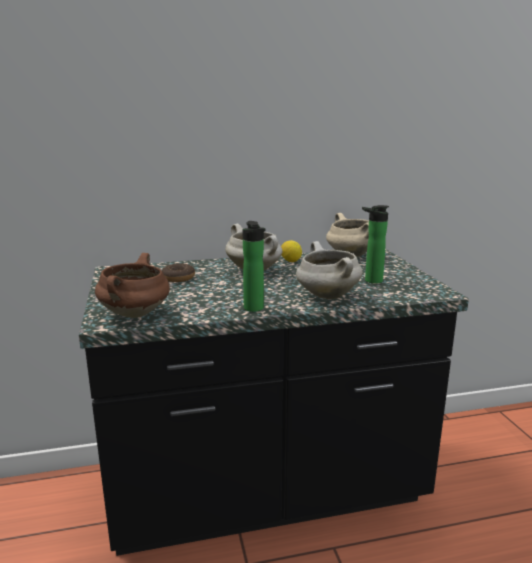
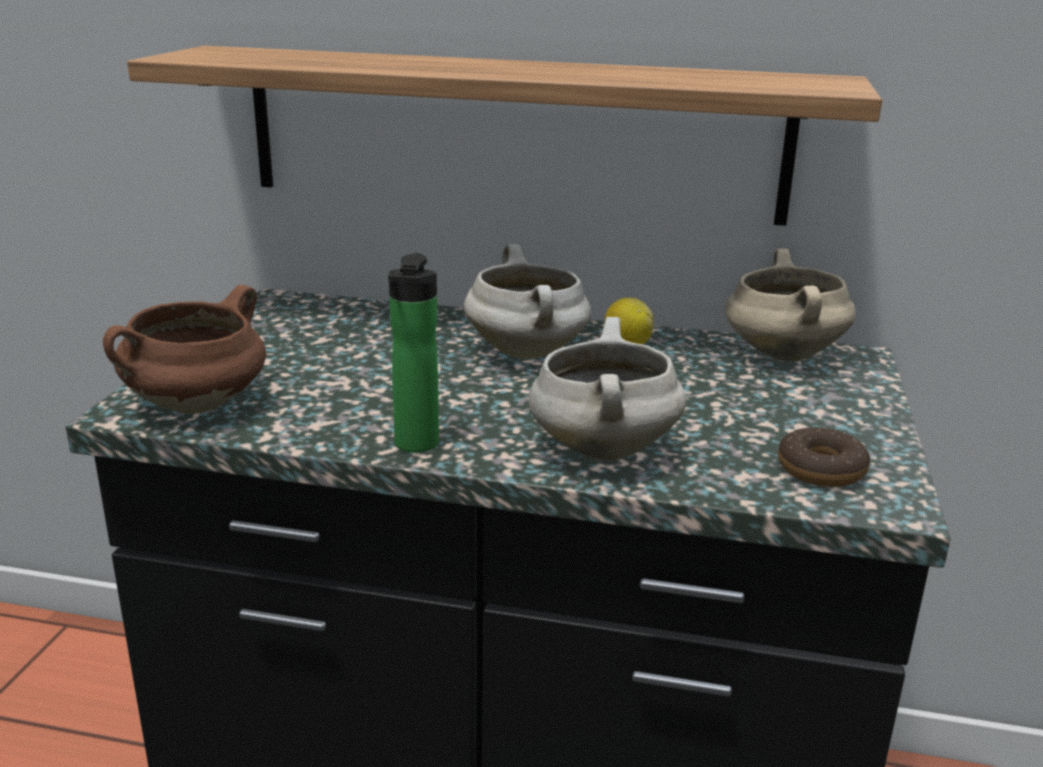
camera: 25 degrees right, 5 degrees up
(178, 278) = (364, 341): donut -> donut (821, 470)
(220, 175) = (512, 134): none -> shelf
(370, 281) = (749, 432): bottle -> none

